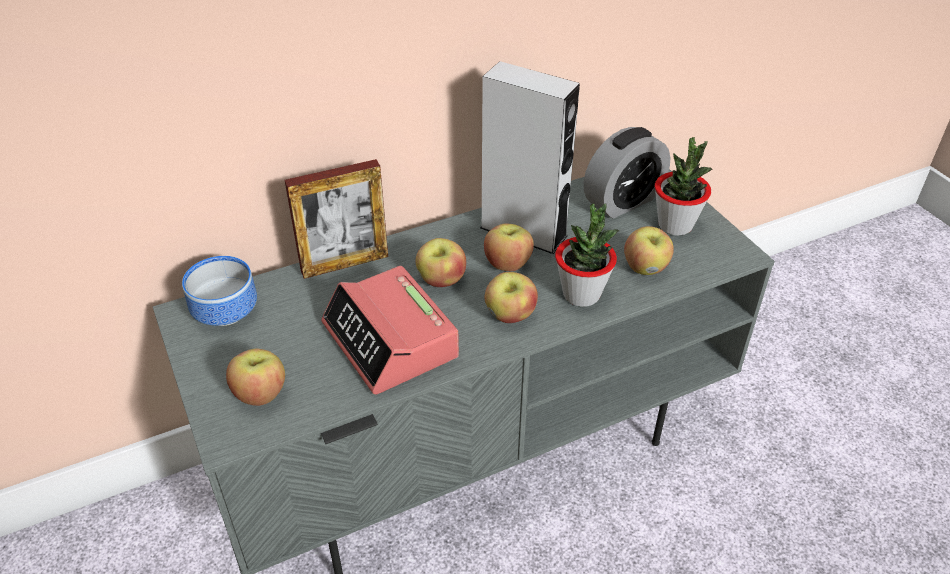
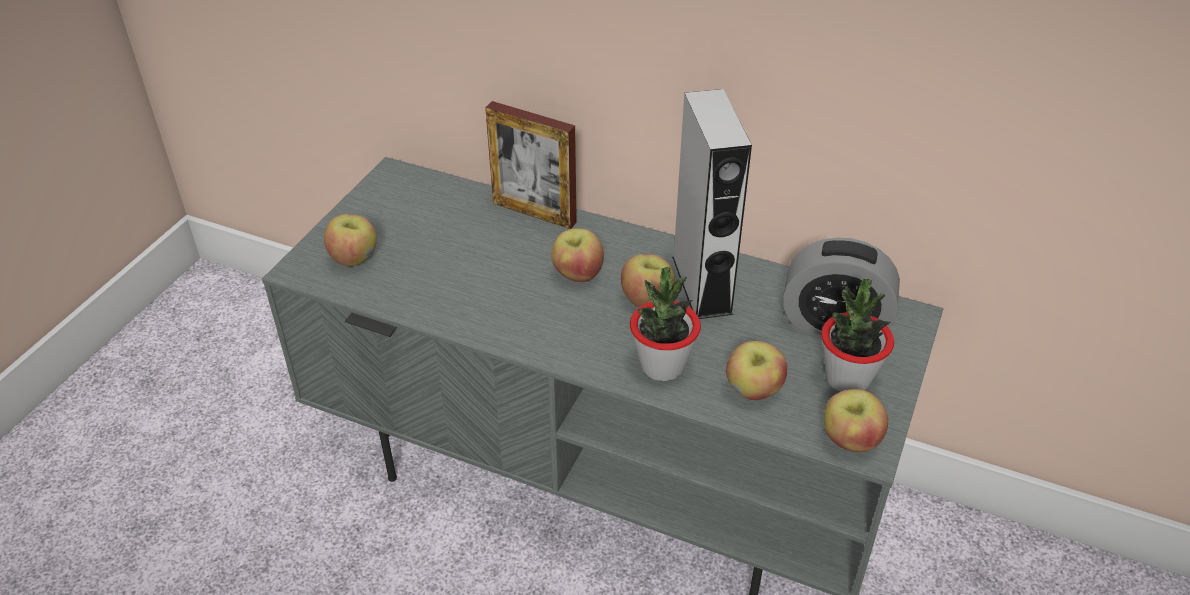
camera: 50 degrees right, 0 degrees up
(222, 312) = (413, 189): bowl -> none
(390, 341) = (476, 288): alarm clock -> none
(510, 315) = (582, 337): apple -> apple (850, 440)

